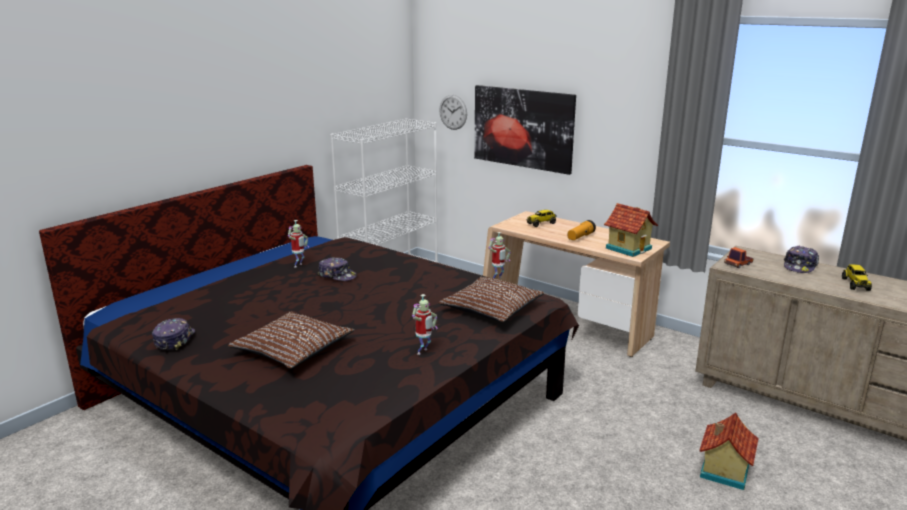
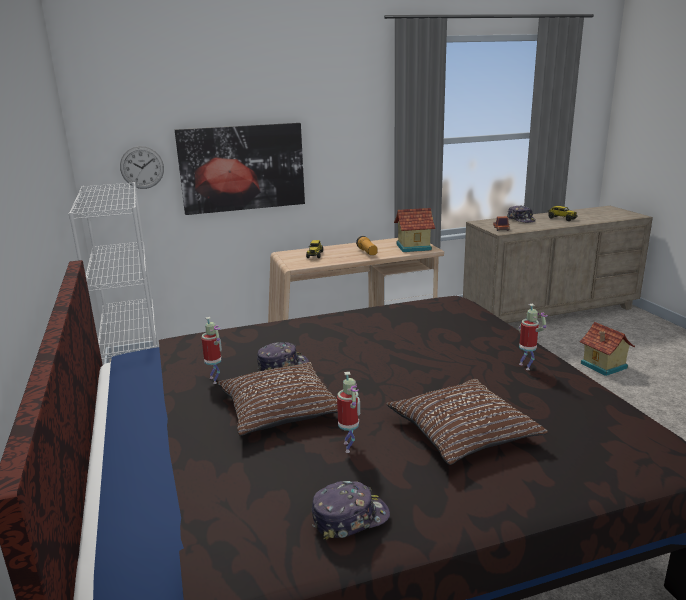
camera: 55 degrees left, 0 degrees up
(174, 340) = (349, 518): cap -> cap turned 120 degrees clockwise
(491, 308) = (456, 319): brown pillow -> brown pillow (279, 409)
(497, 279) = (393, 303): toy robot -> toy robot (349, 447)

